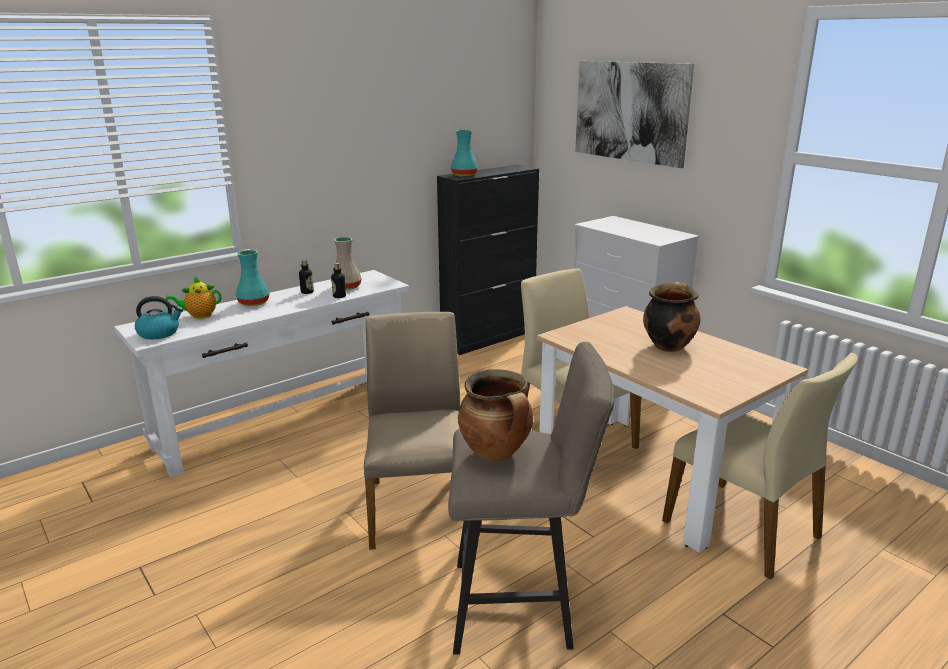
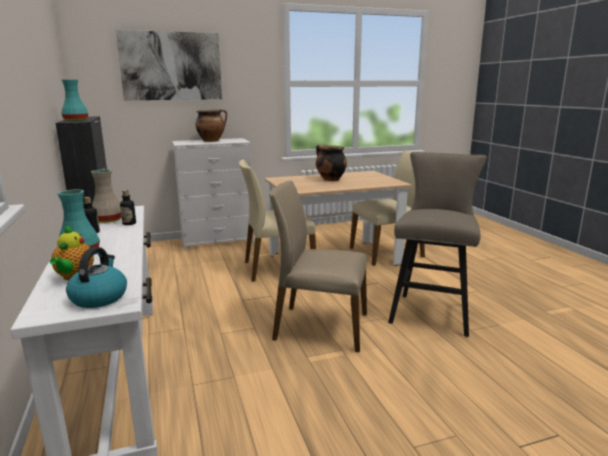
camera: 70 degrees left, 5 degrees down
(497, 453) = (444, 214): cooking pot -> cooking pot (212, 141)

